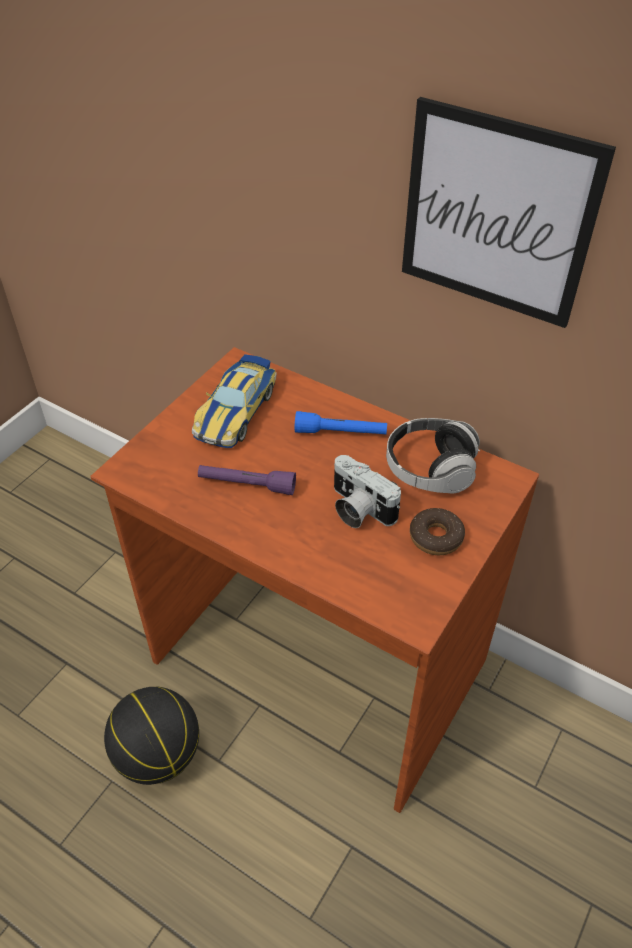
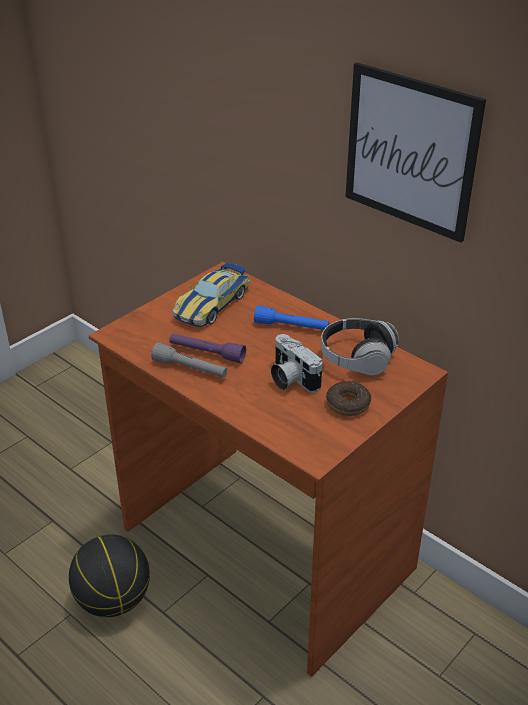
camera: 10 degrees right, 10 degrees down
(231, 511) = (190, 369): none -> grey flashlight

